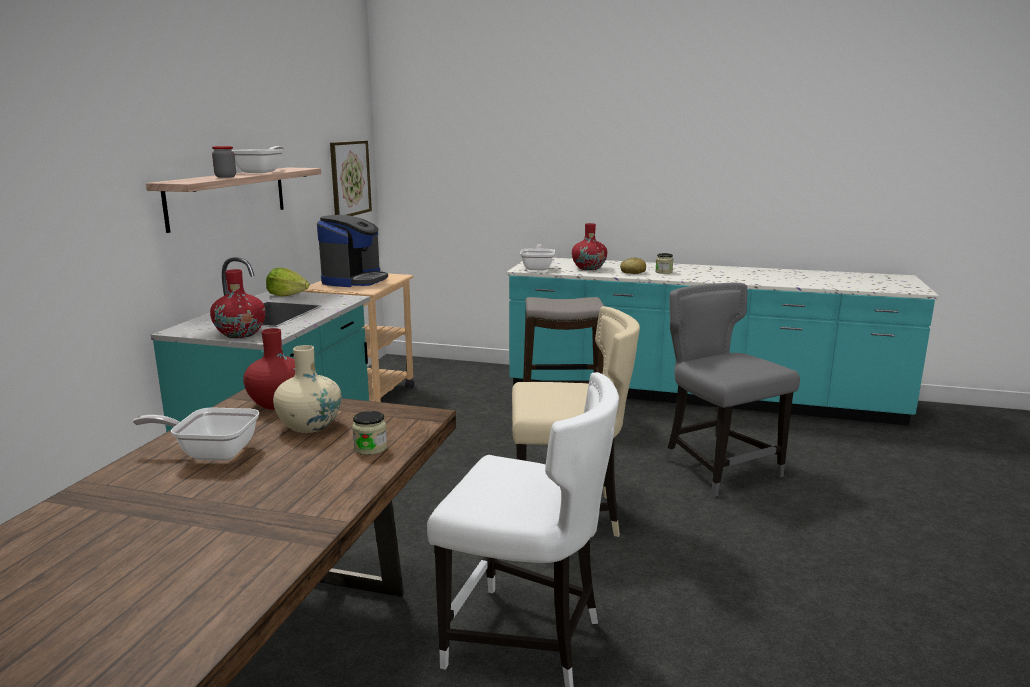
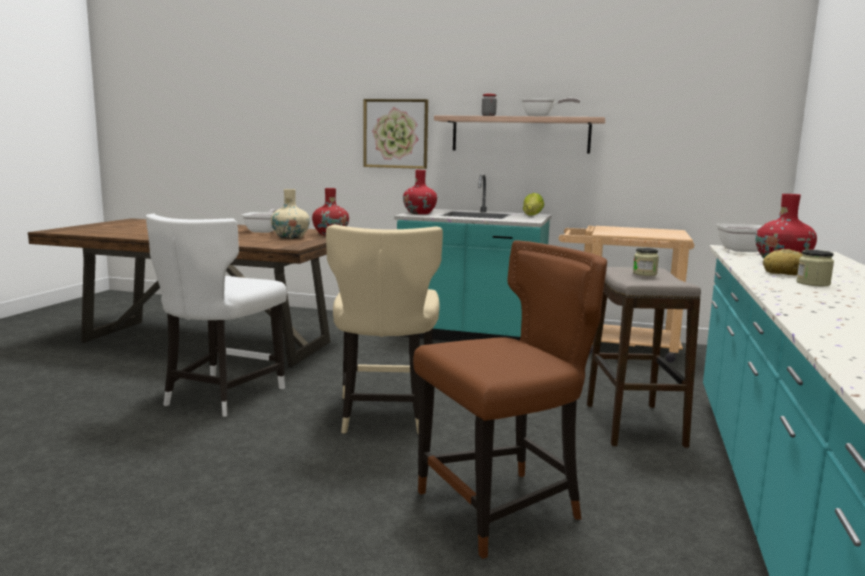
camera: 90 degrees right, 5 degrees down
(350, 178) = (725, 139): picture -> picture (395, 133)
(354, 280) = (642, 231): coffee machine -> none
(370, 448) = (248, 242): jar -> jar (644, 274)
(718, 468) = (503, 508): grey chair -> brown chair

